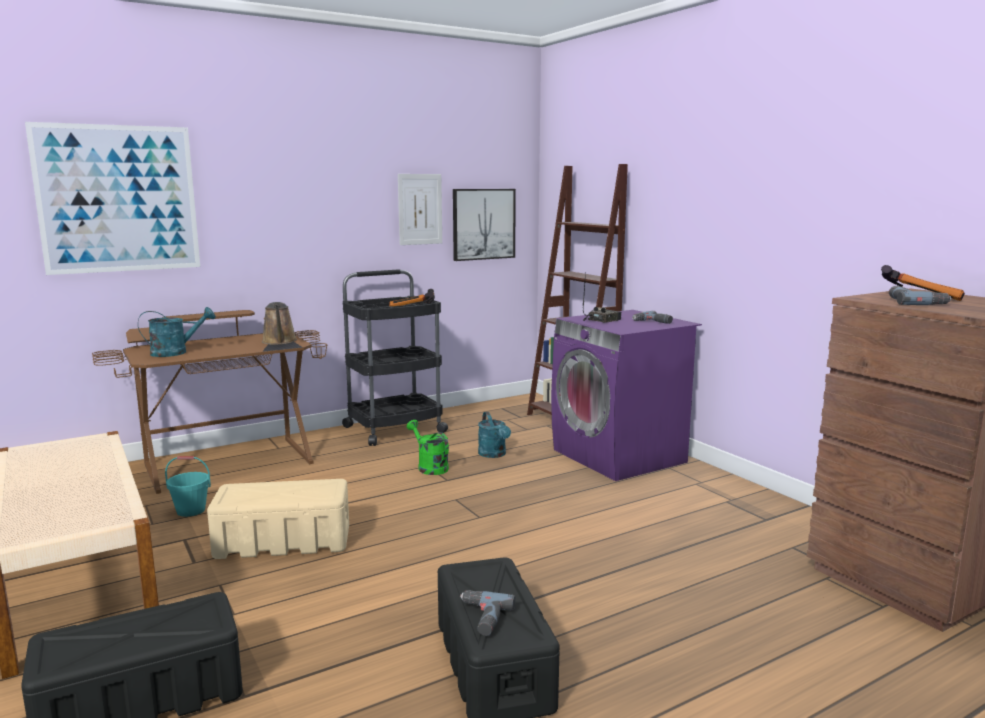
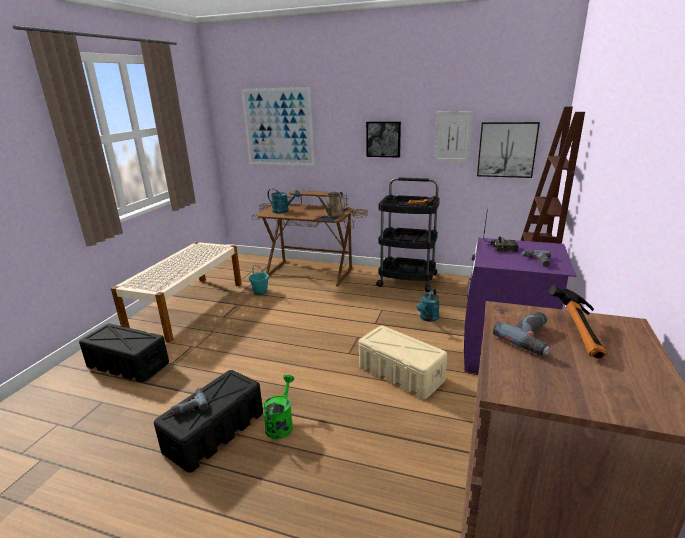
camera: 50 degrees right, 10 degrees up
(284, 541) = (261, 323): beige storage box -> beige storage box (401, 374)
(323, 215) = (383, 139): none -> picture
(429, 467) = (381, 311): green watering can -> green watering can (281, 423)

